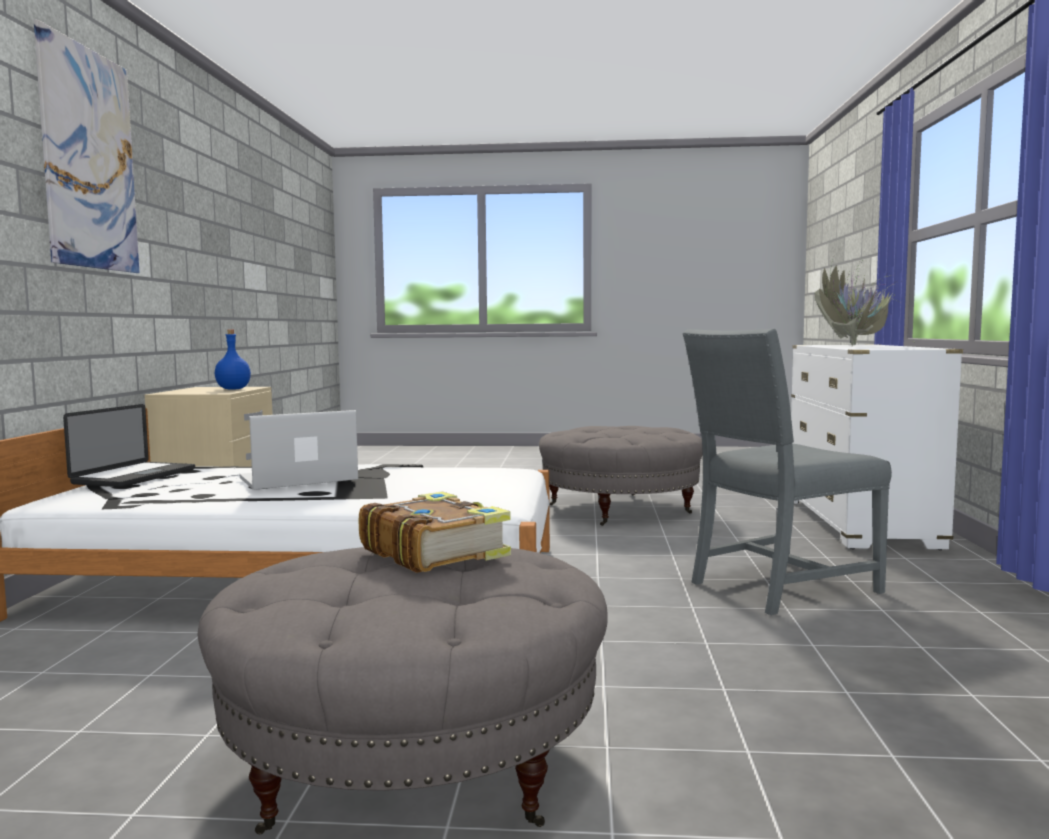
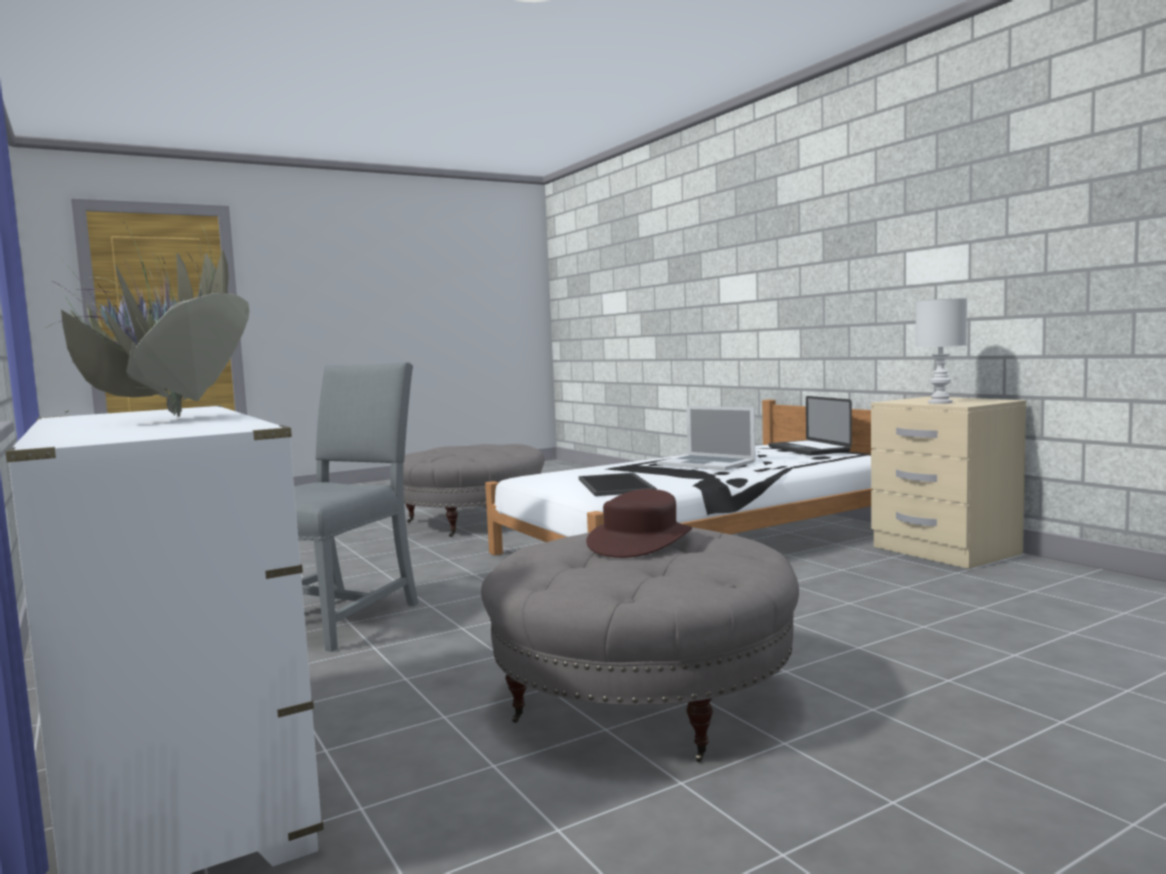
camera: 145 degrees right, 0 degrees up
(90, 159) = (884, 194): picture -> none
(233, 389) = (939, 402): blue bottle -> white table lamp
(298, 479) = (706, 463): laptop -> laptop turned 105 degrees clockwise
(434, 552) = (476, 451): book -> none
(466, 475) = (617, 485): none -> tray
(609, 431) = (641, 541): none -> brown hat

